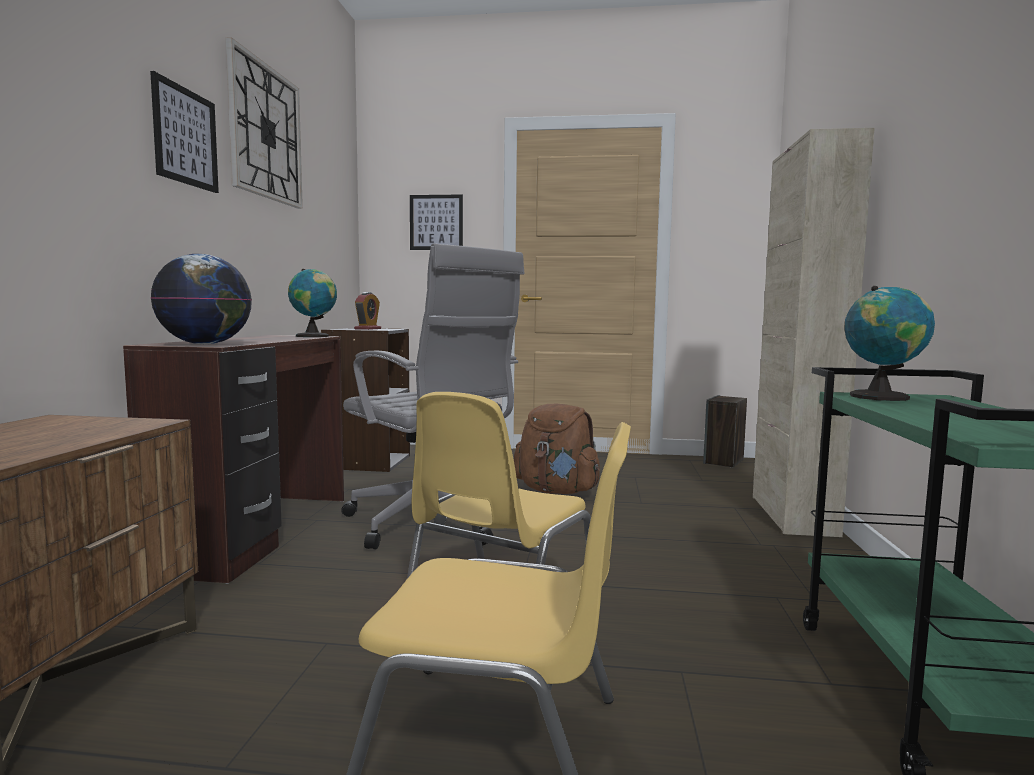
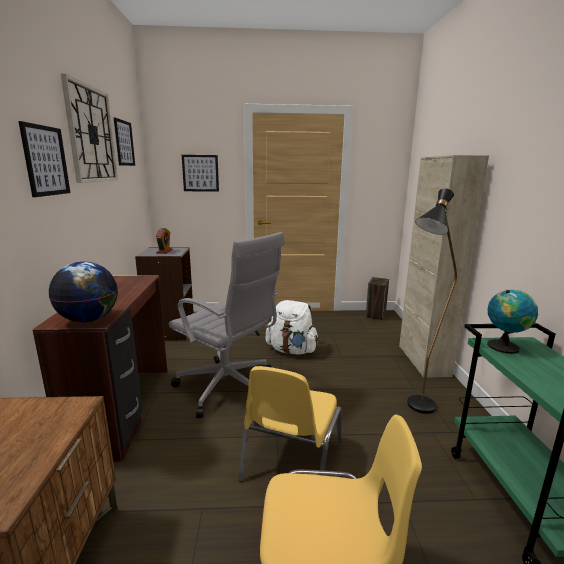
camera: 10 degrees left, 10 degrees up
(314, 336) = (143, 279): globe -> none
(321, 165) = (124, 143): none -> picture
(556, 491) = (292, 350): brown backpack -> white backpack
(756, 569) = (416, 410): none -> black floor lamp

